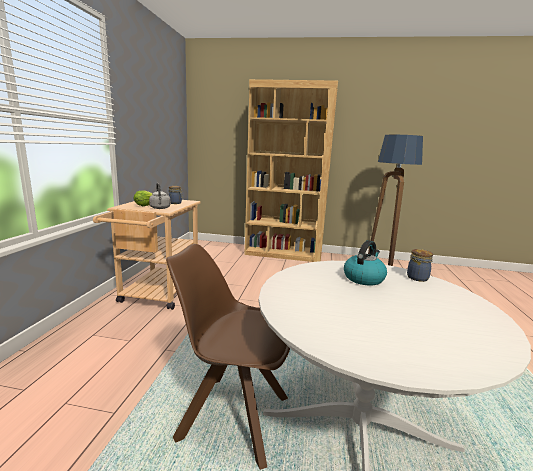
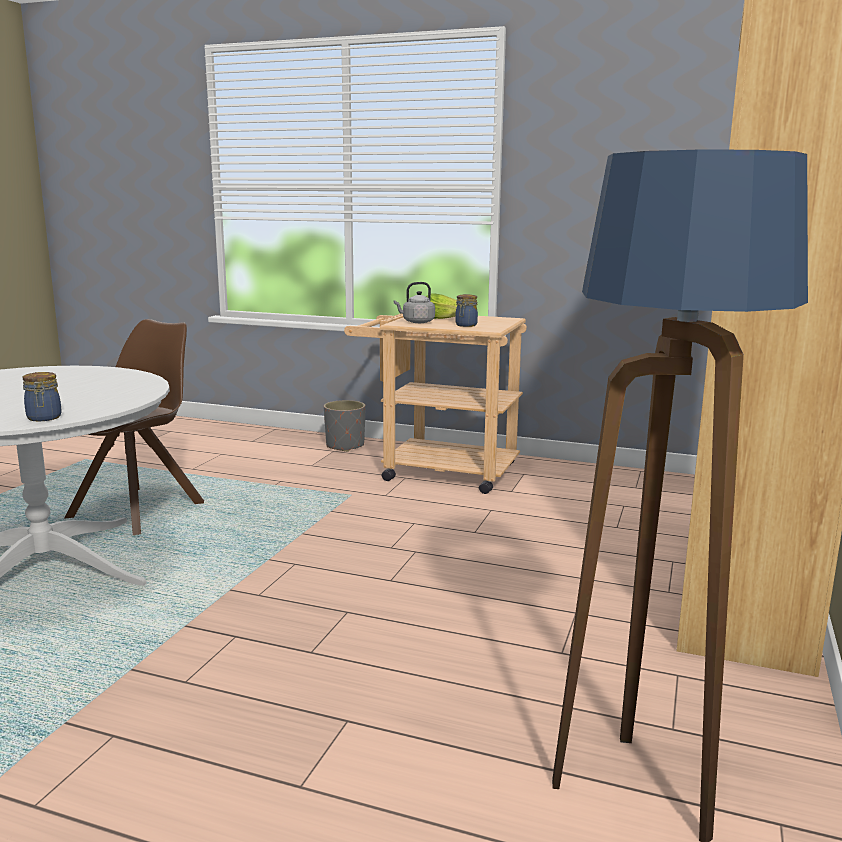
camera: 100 degrees right, 0 degrees up
(82, 330) = (345, 446): none -> grey planter
(363, 278) = (83, 396): kettle -> none

